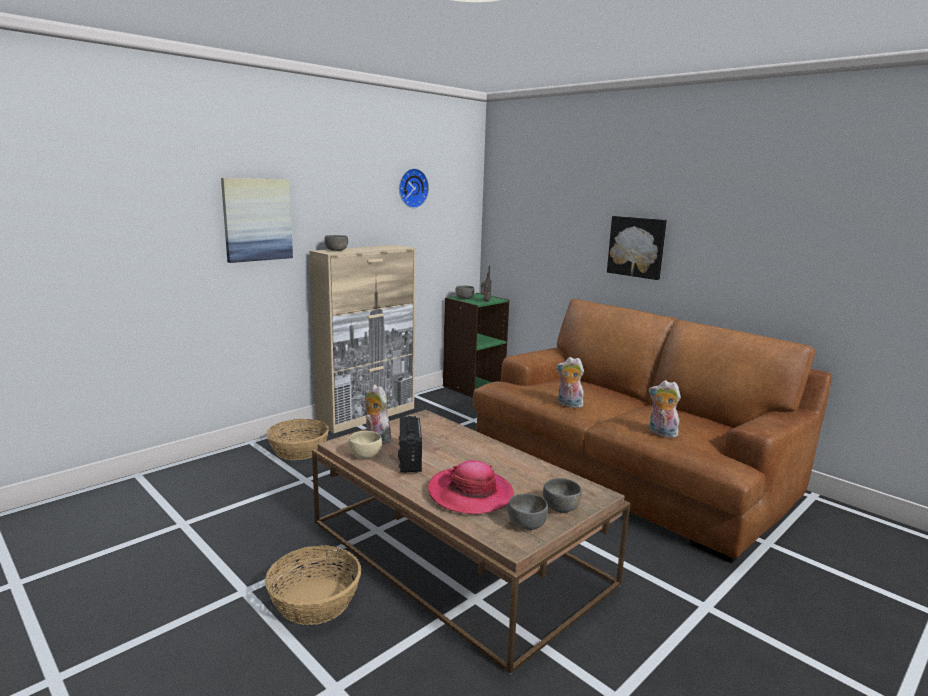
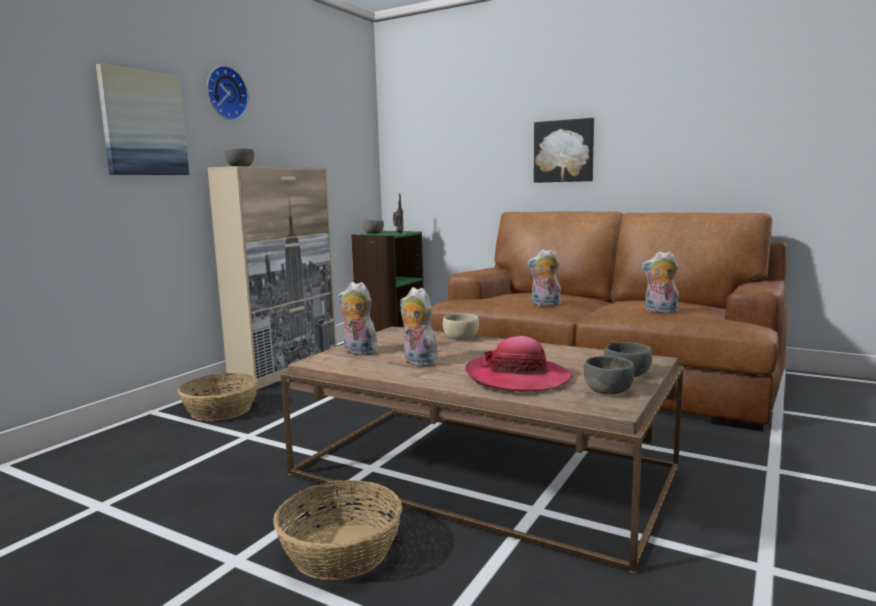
camera: 15 degrees left, 5 degrees down
(366, 455) = (359, 365): beige bowl -> beige bowl (461, 338)
(410, 460) = (417, 363): radio -> plush toy
(412, 188) = (310, 106): wall clock -> wall clock (225, 93)

